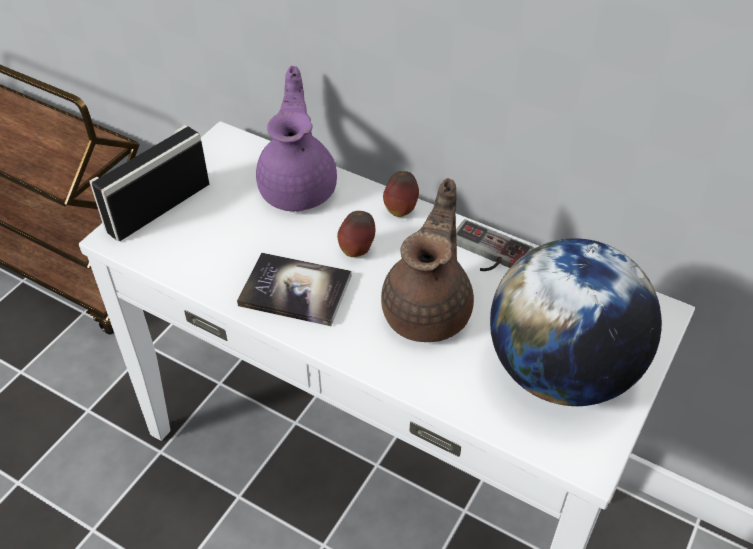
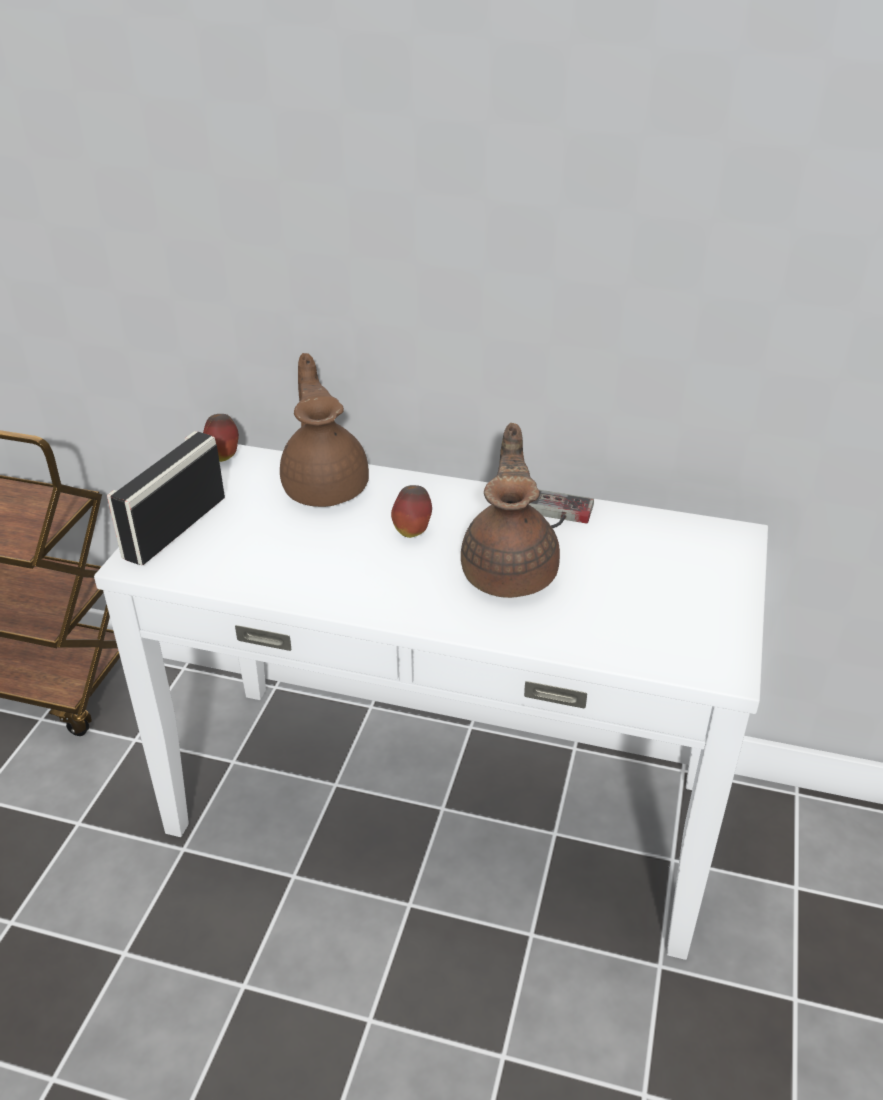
camera: 15 degrees left, 10 degrees down
(295, 291) = (361, 578): book -> none
(299, 188) = (326, 486): purple teapot -> brown teapot
(400, 210) = (443, 490): apple -> apple (223, 457)
(560, 371) = (665, 600): globe -> none

